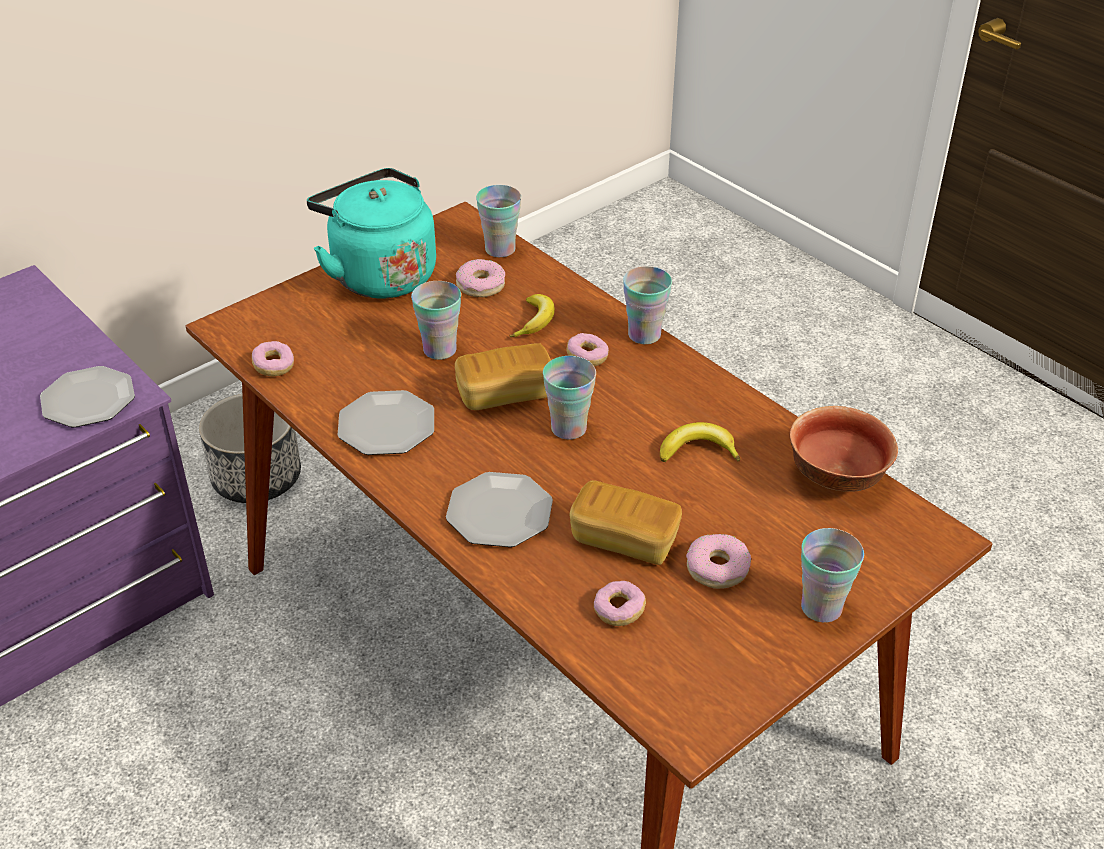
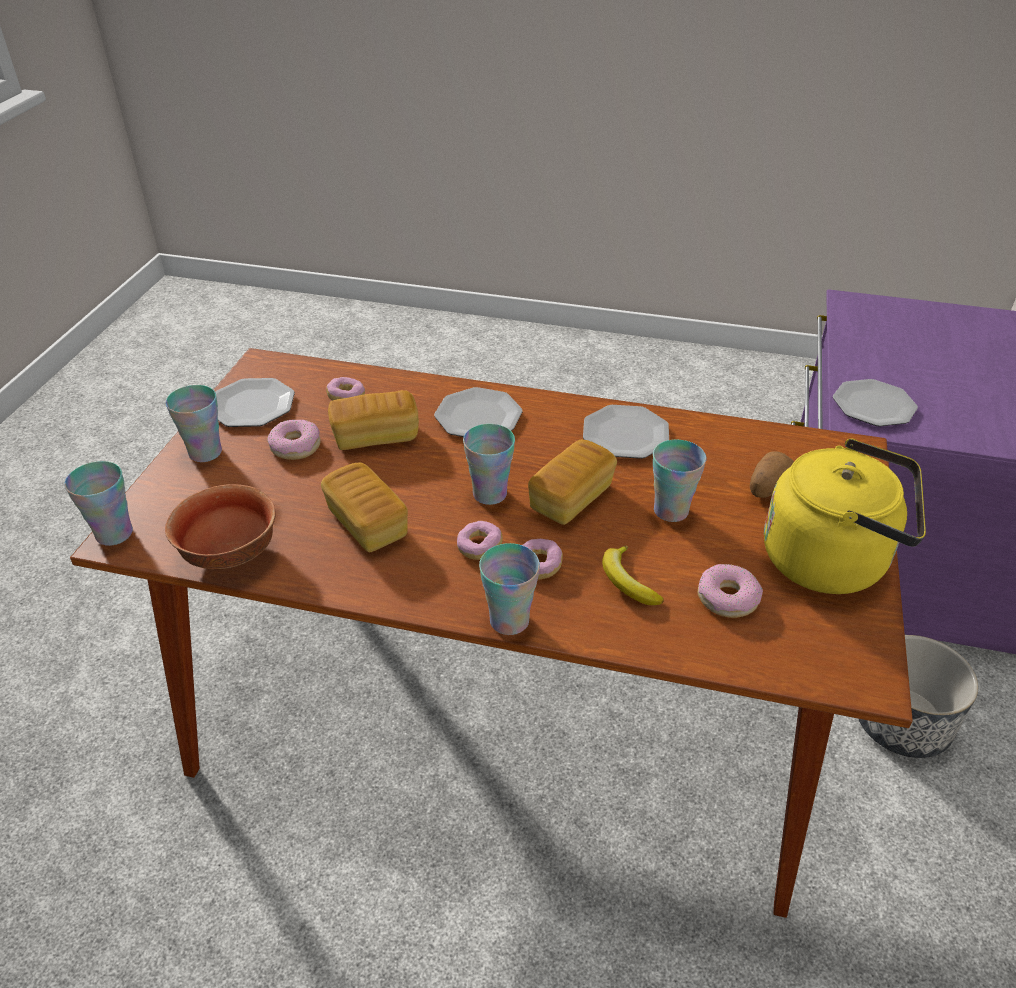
camera: 145 degrees right, 0 degrees up
(274, 366) = (768, 437): donut -> donut (479, 548)
(343, 331) = (767, 489): none -> potato
(379, 274) = (831, 560): turquoise kettle -> yellow kettle
(500, 249) = (772, 659): cup -> cup (114, 534)
(698, 450) = (367, 523): banana -> bread
(738, 657) = (251, 405): none -> plate

